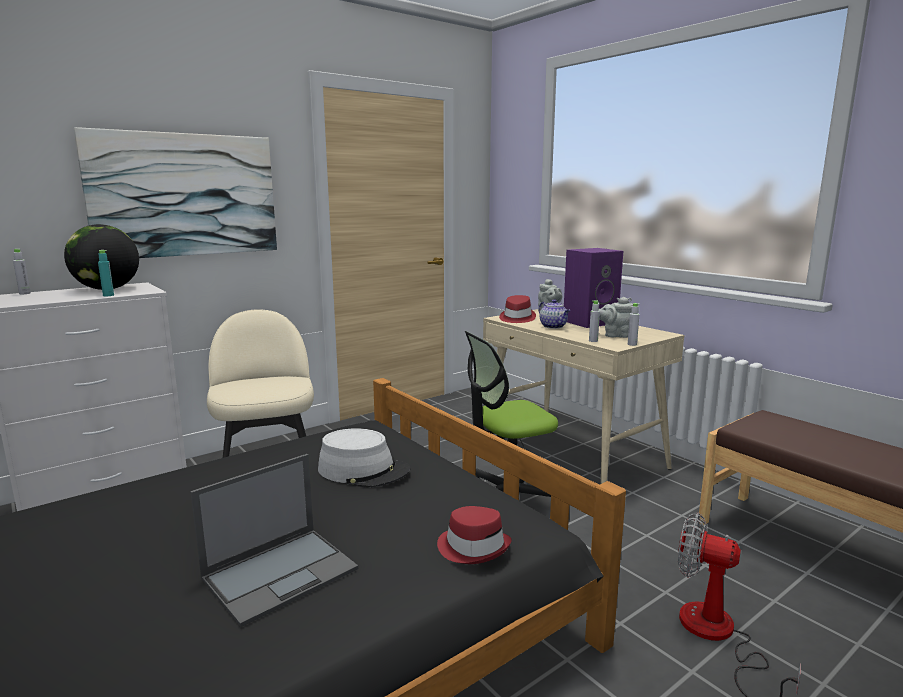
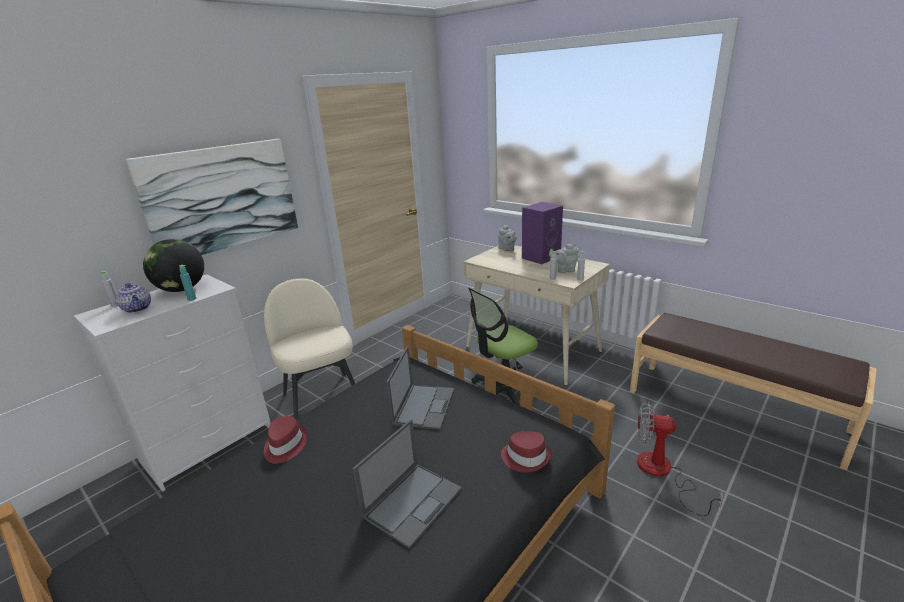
camera: 10 degrees left, 10 degrees up
(363, 470) = (424, 406): grey hat -> laptop
(516, 318) = (487, 259): red hat -> red hat (285, 445)
(554, 326) = (518, 265): teapot -> teapot (138, 309)

